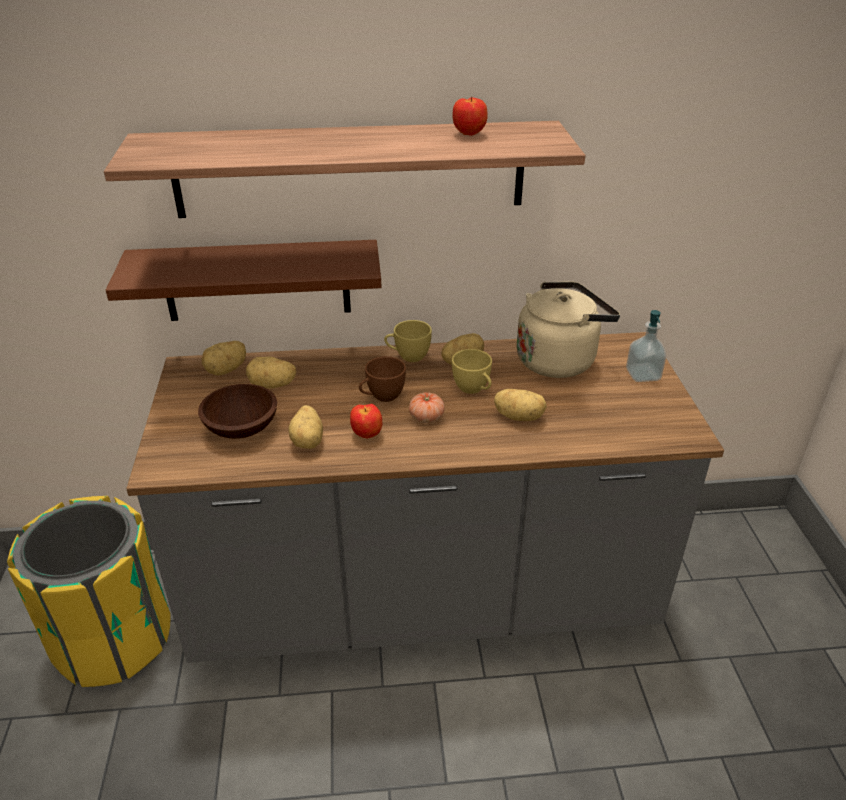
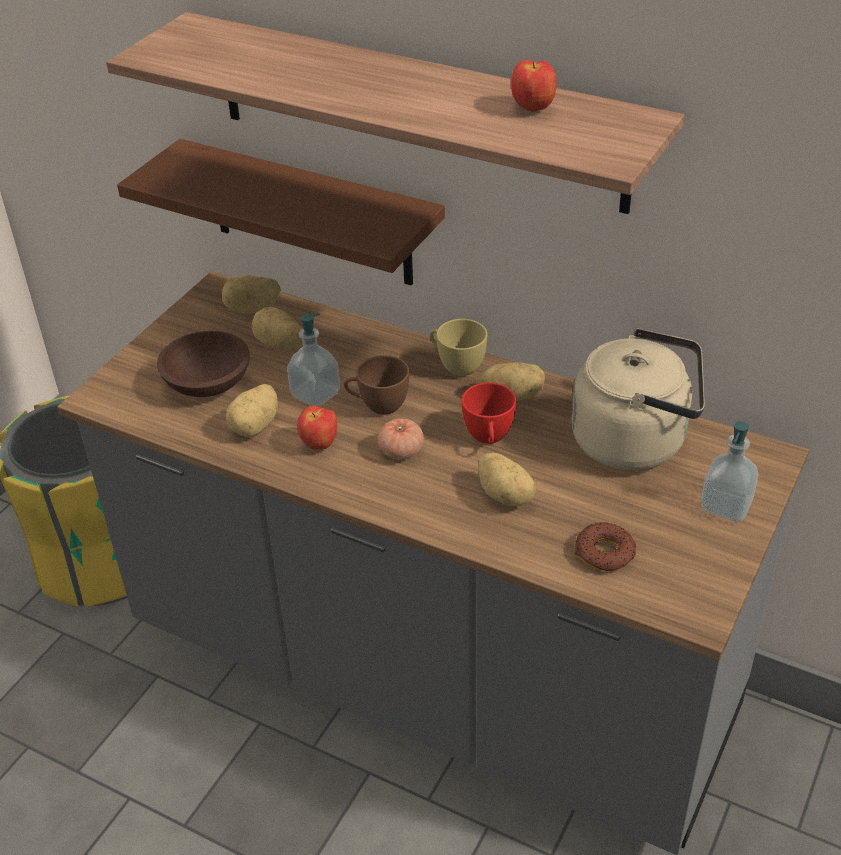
camera: 35 degrees right, 5 degrees up
(331, 406) = (315, 394): none -> soap dispenser
(473, 390) = (489, 438): yellow cup -> red cup
(609, 425) = (604, 553): none -> donut

